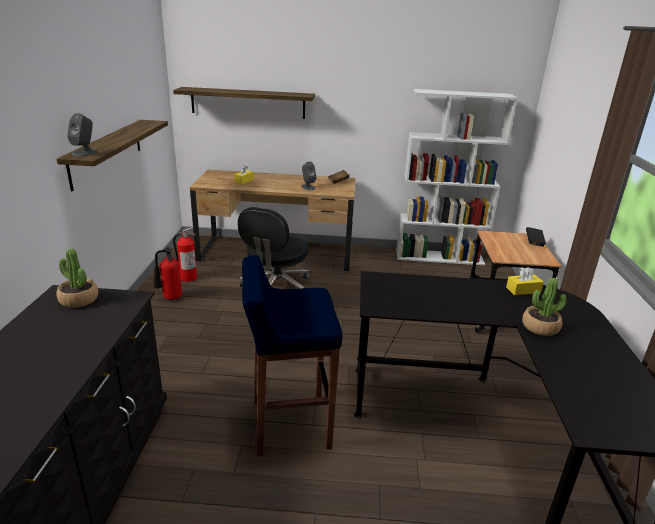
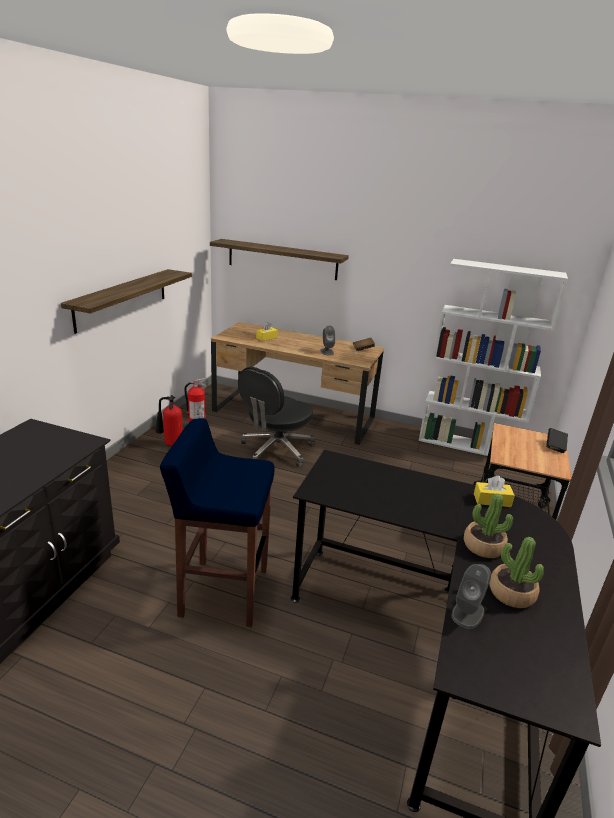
camera: 15 degrees right, 0 degrees up
(79, 300) = (42, 436): potted plant -> potted plant (511, 593)
(85, 153) = (88, 299): grey speaker -> grey speaker (468, 613)

